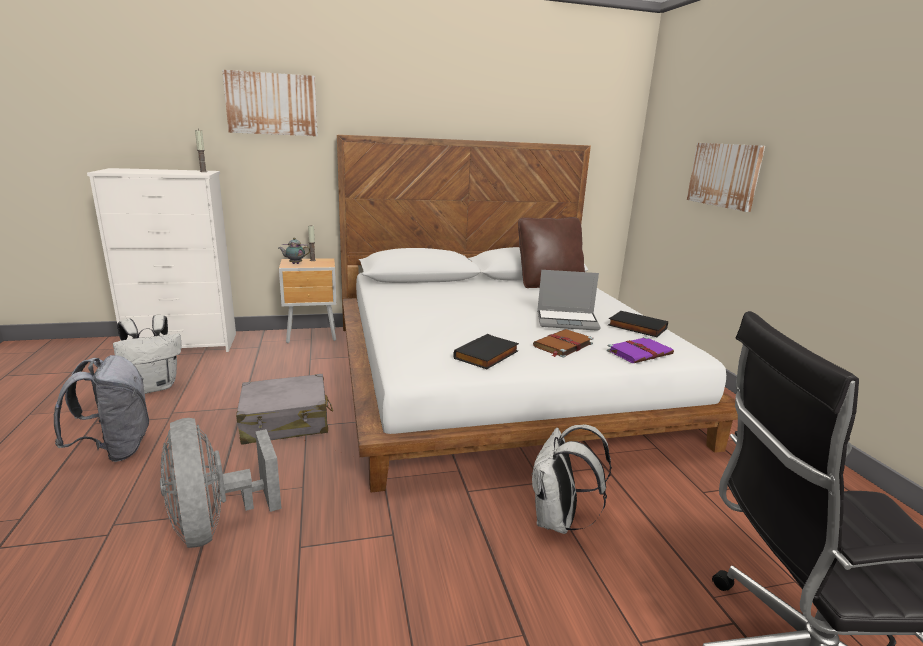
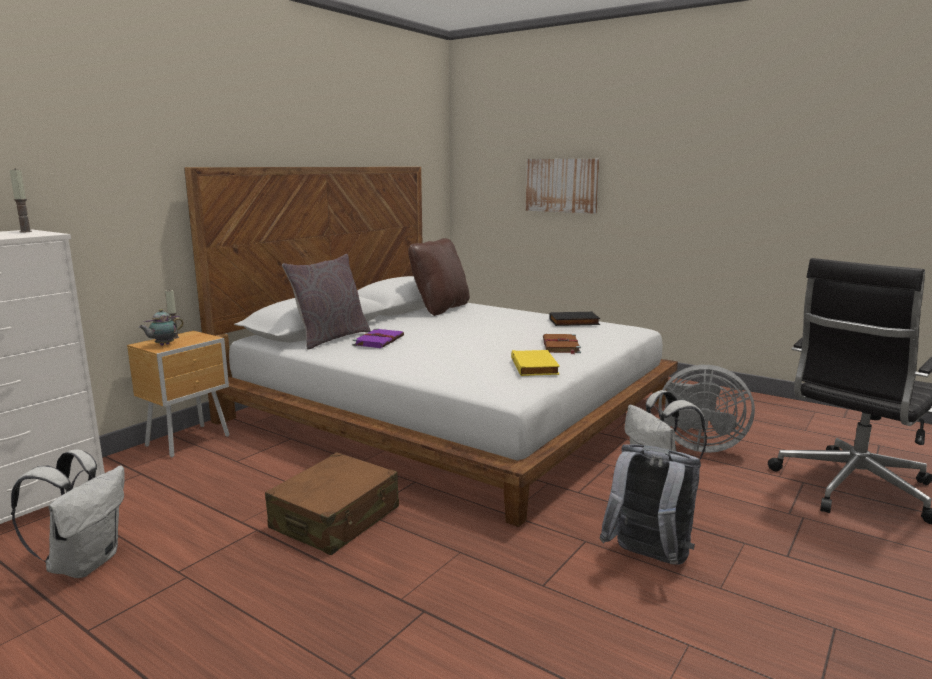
camera: 40 degrees left, 5 degrees down
(115, 449) = (189, 632): grey backpack -> grey backpack (647, 559)
(216, 524) = (446, 614): grey fan -> grey fan (698, 445)
(272, 104) = (95, 129): picture -> none
(286, 422) = (336, 519): grey suitcase -> brown suitcase
(410, 286) = (330, 338): none -> grey pillow
(487, 355) = (536, 366): black book -> yellow book
(567, 321) = (525, 330): laptop -> none
(640, 352) = (613, 336): purple book -> purple book (379, 340)

